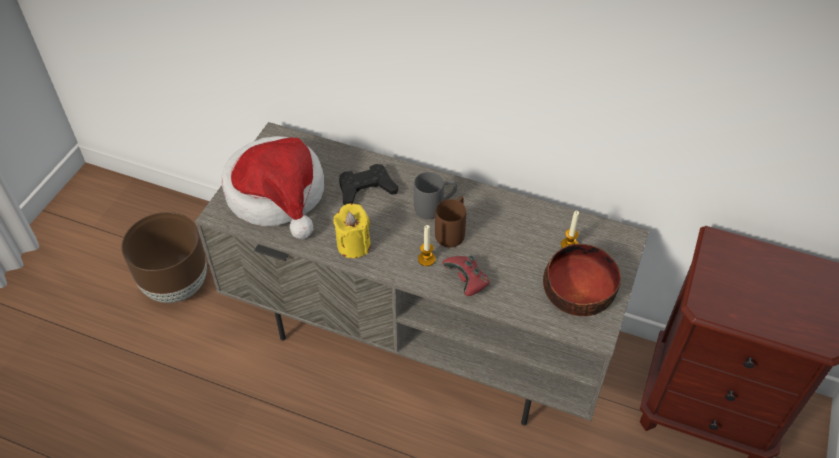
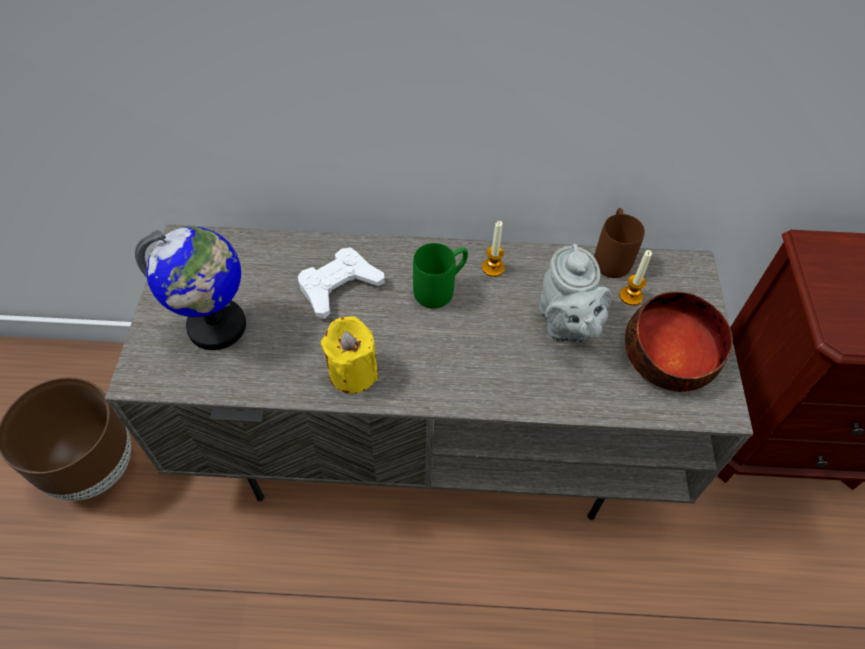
camera: 20 degrees left, 5 degrees up
(278, 195) = (217, 327): hat -> globe
(366, 189) = (339, 286): black game controller -> white game controller
(426, 259) = (460, 365): candle -> candle (493, 268)
(435, 207) = (441, 288): grey mug -> green mug
(452, 231) = (477, 316): brown mug -> brown mug (611, 256)
(467, 282) = (527, 383): red game controller -> none
(512, 252) = (566, 325): none -> grey teapot

